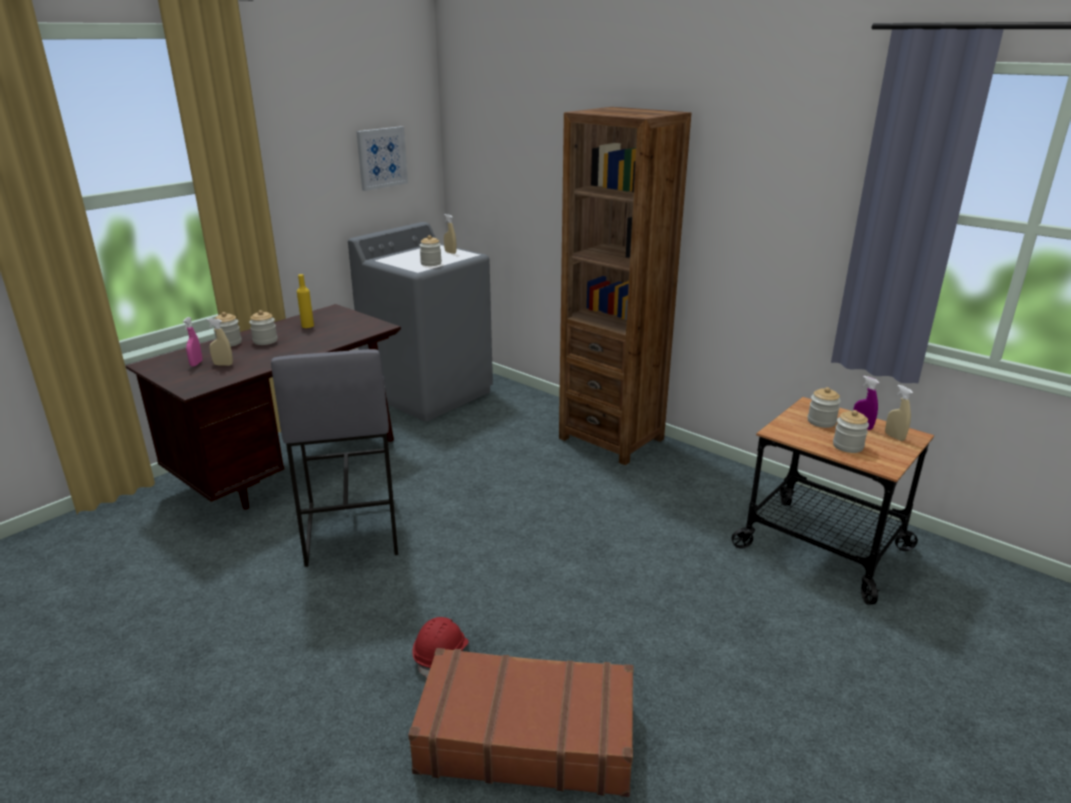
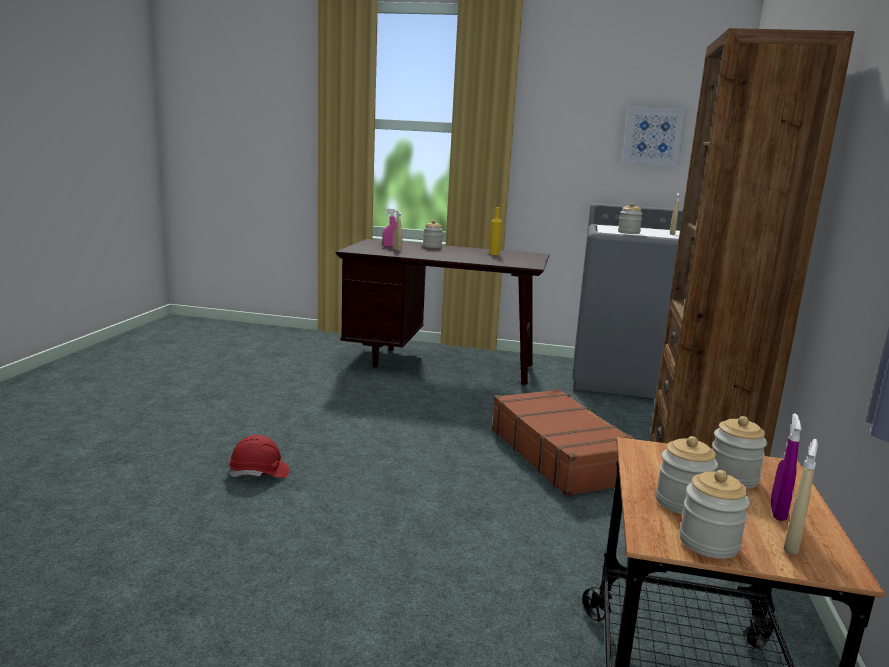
camera: 60 degrees right, 10 degrees down
(265, 341) = (449, 251): jar -> jar (709, 543)
(350, 528) = (387, 402): grey stool -> none
(526, 736) = (177, 533): brown suitcase -> brown suitcase (561, 455)

